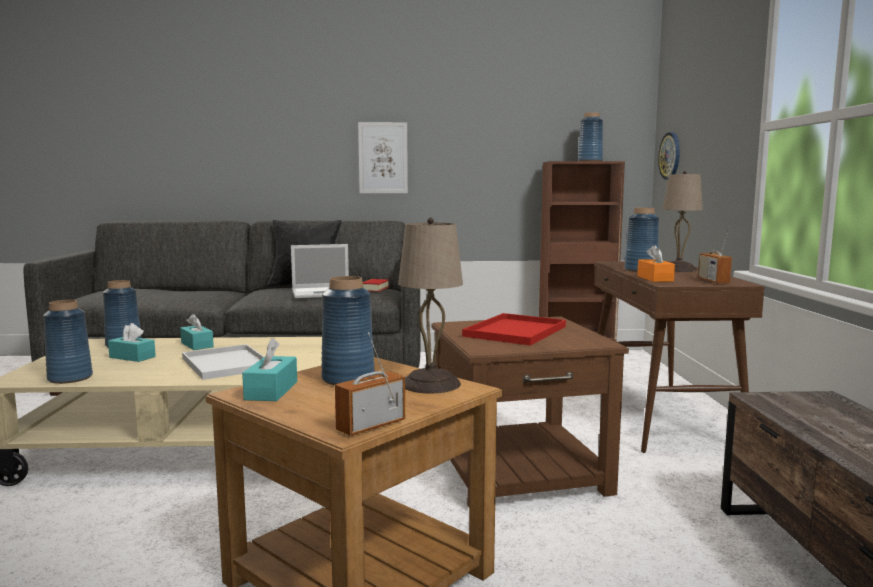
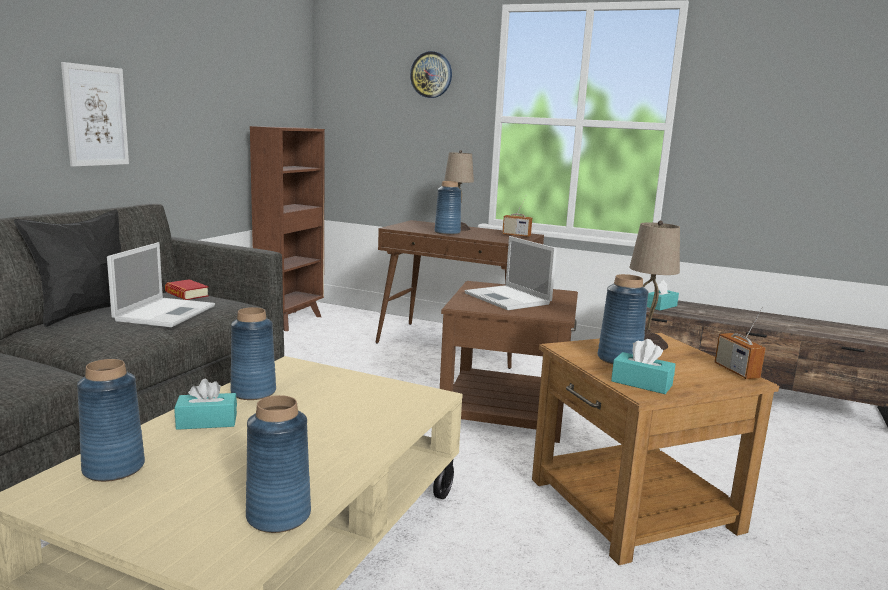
camera: 65 degrees left, 5 degrees up
(132, 357) = (211, 466): turquoise tissue box -> turquoise tissue box (661, 306)
(228, 364) = (337, 416): white tray -> none
(515, 332) = (508, 299): red tray -> laptop
(590, 161) = (291, 127): blue vase -> blue vase (254, 392)
(655, 278) = (490, 239): orange tissue box -> none
(670, 156) = (349, 125): wall clock -> wall clock (431, 75)

